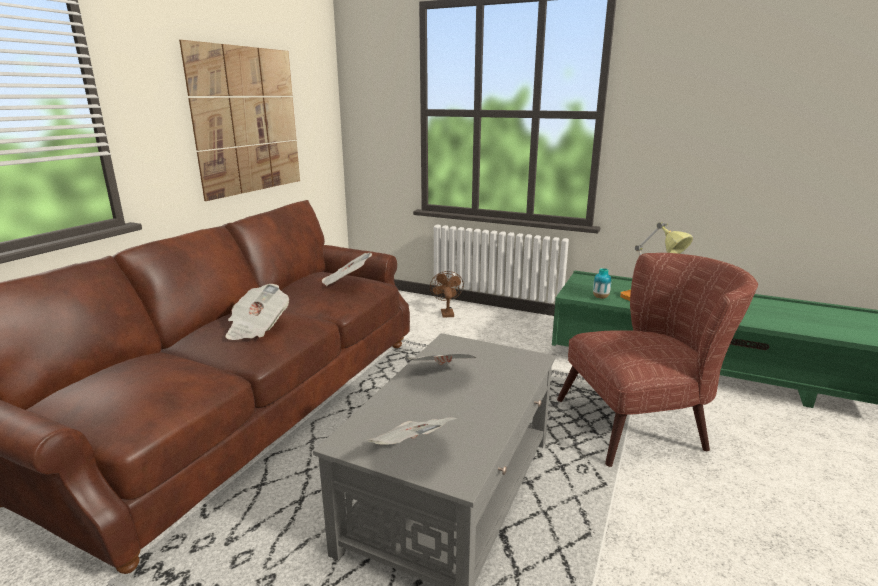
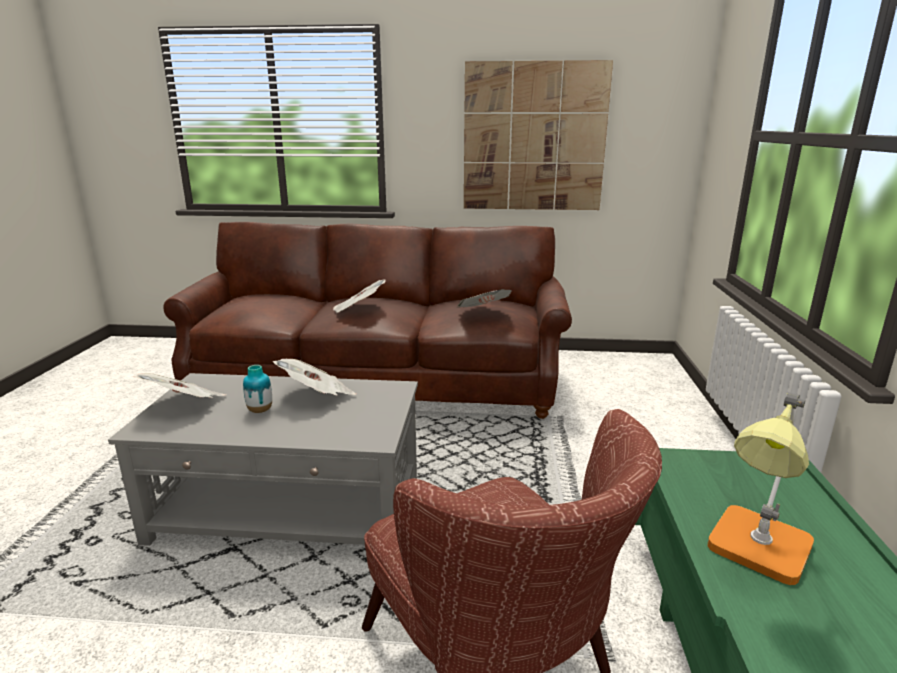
camera: 70 degrees right, 0 degrees up
(446, 312) = (673, 428): brown fan -> none
(600, 297) = (694, 489): vase -> vase (260, 410)

